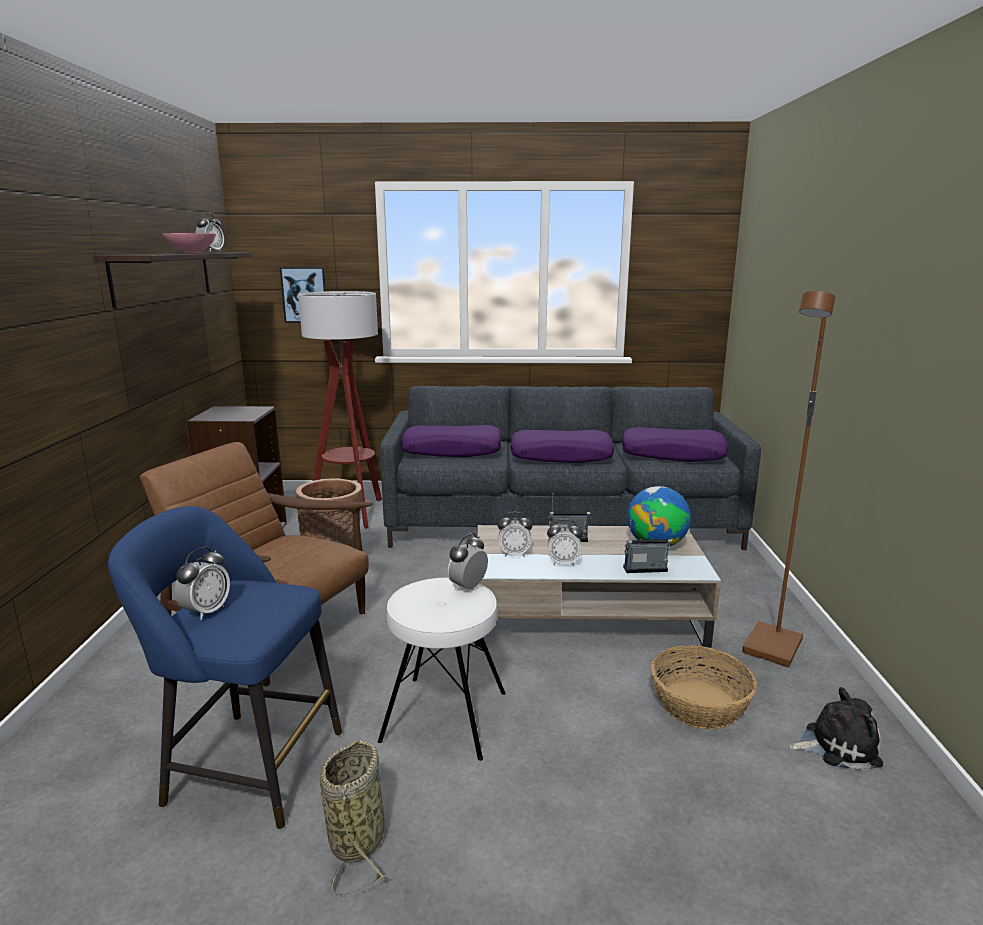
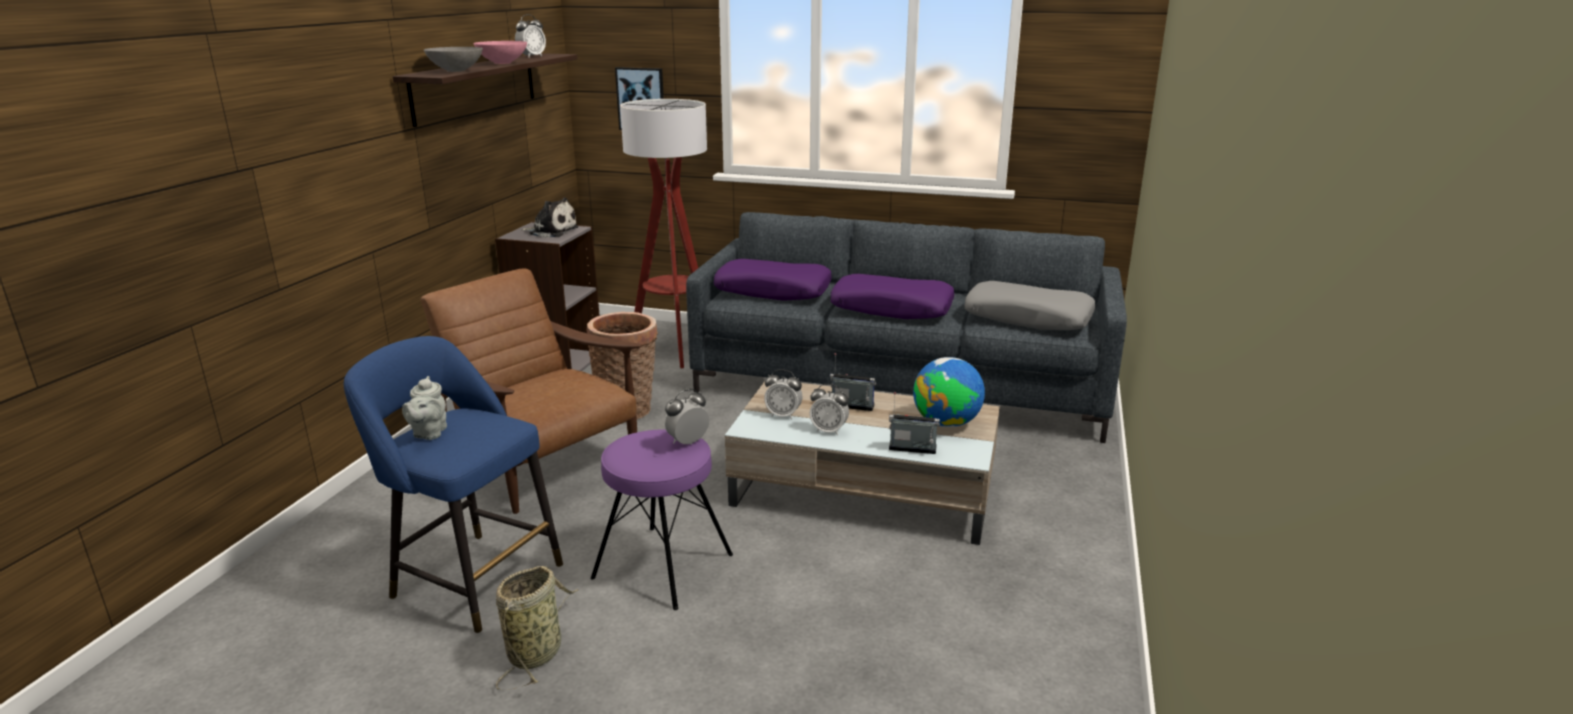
camera: 15 degrees right, 5 degrees up
(155, 254) = (455, 71): none -> grey bowl
(206, 611) = (429, 433): alarm clock -> grey teapot
(444, 716) = (662, 566): white stool -> purple stool
(673, 454) = (1028, 318): purple pillow -> grey pillow
(700, 704) = (926, 597): basket -> none
(773, 648) = (1052, 555): brown floor lamp -> none
(837, 745) = (1046, 660): plush toy -> plush toy (551, 231)

